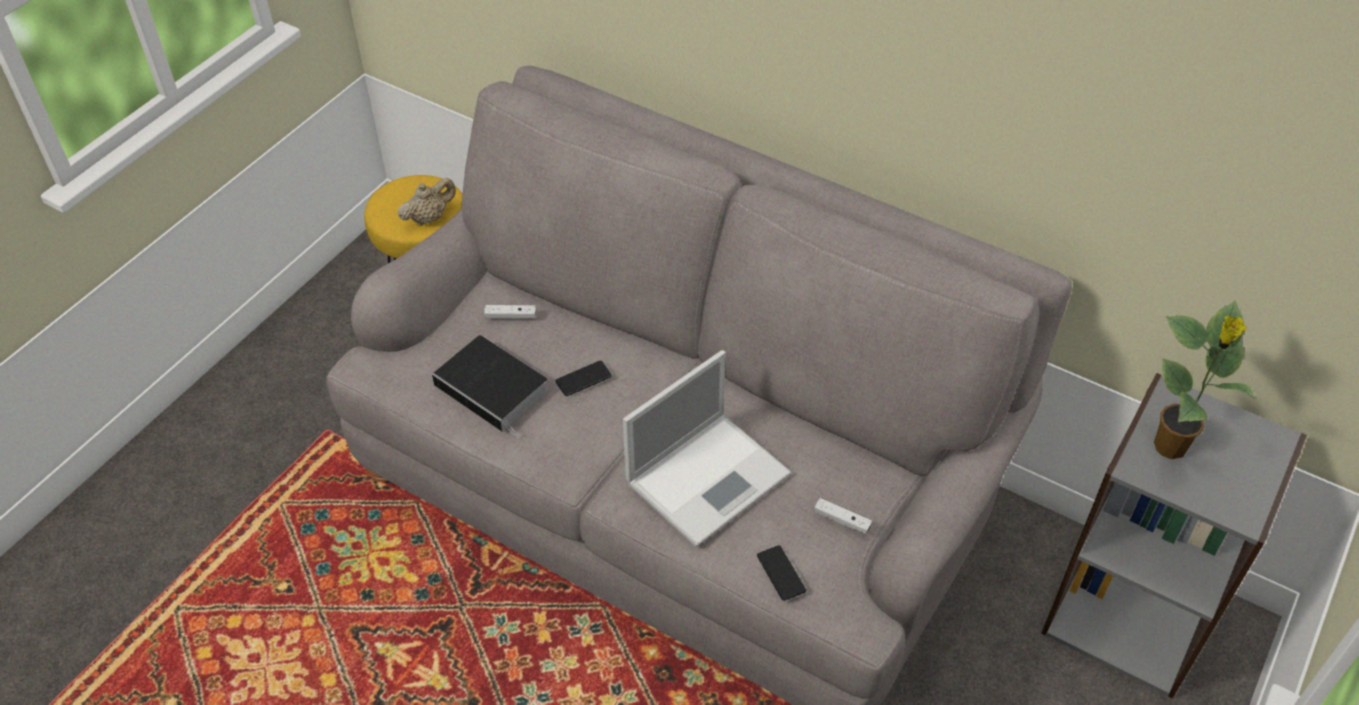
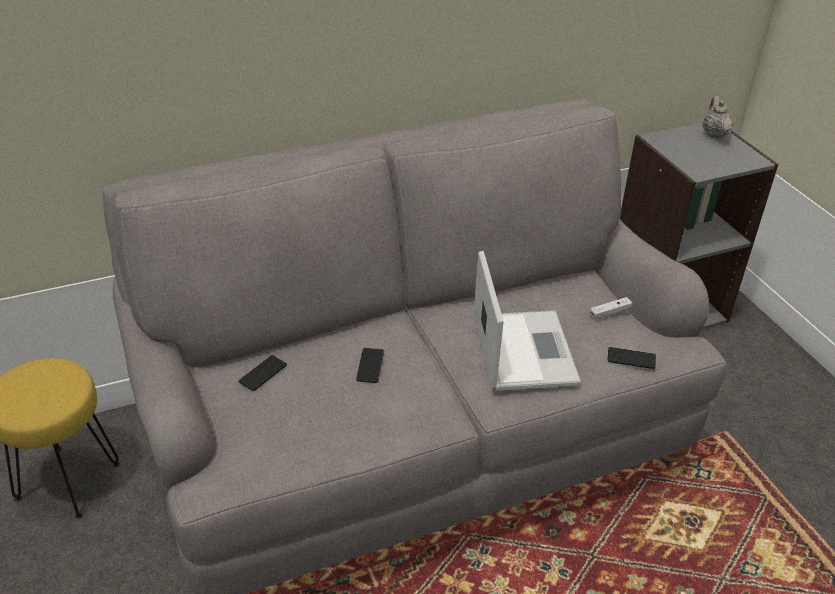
camera: 55 degrees left, 10 degrees down
(429, 217) = (64, 387): beige teapot -> beige teapot (714, 134)
(494, 389) = (328, 417): book -> none
(511, 316) = (263, 373): white game controller -> phone
(1171, 448) = (692, 157): potted plant -> none

